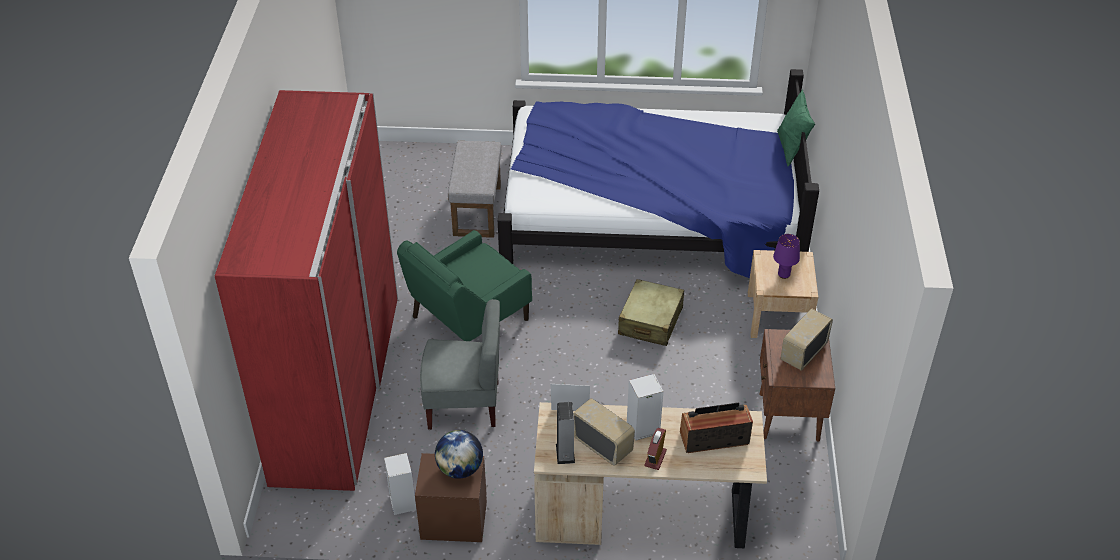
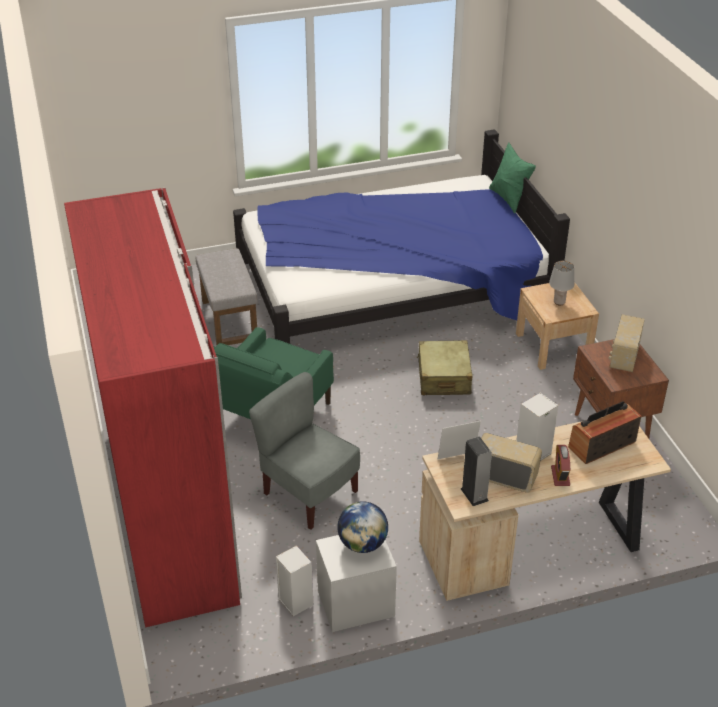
camera: 20 degrees left, 5 degrees down
(454, 520) = (356, 603): brown nightstand -> grey nightstand
(464, 404) = (309, 494): grey chair -> grey chair turned 120 degrees counterclockwise
(784, 275) = (559, 302): purple table lamp -> grey table lamp

